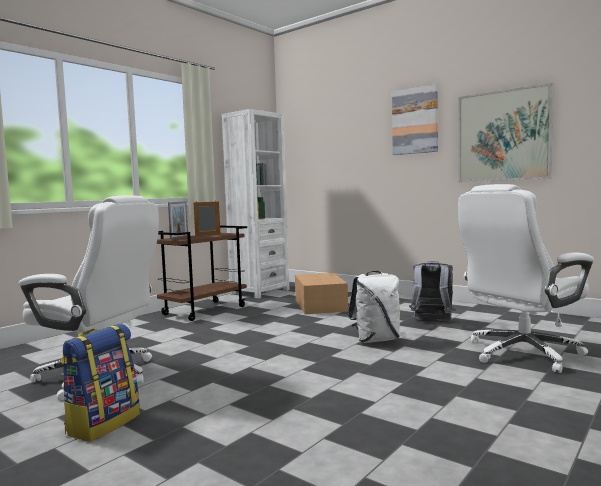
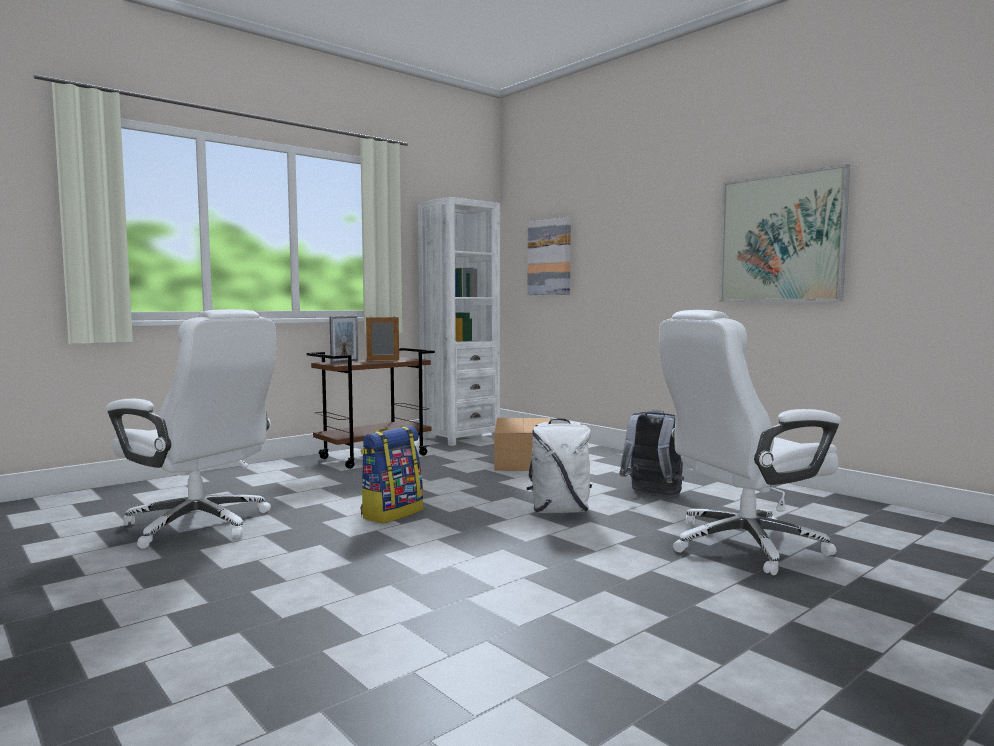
camera: 10 degrees right, 0 degrees up
(103, 424) = (167, 579): backpack -> backpack (391, 513)
(415, 121) = (668, 215): picture -> picture (550, 257)

